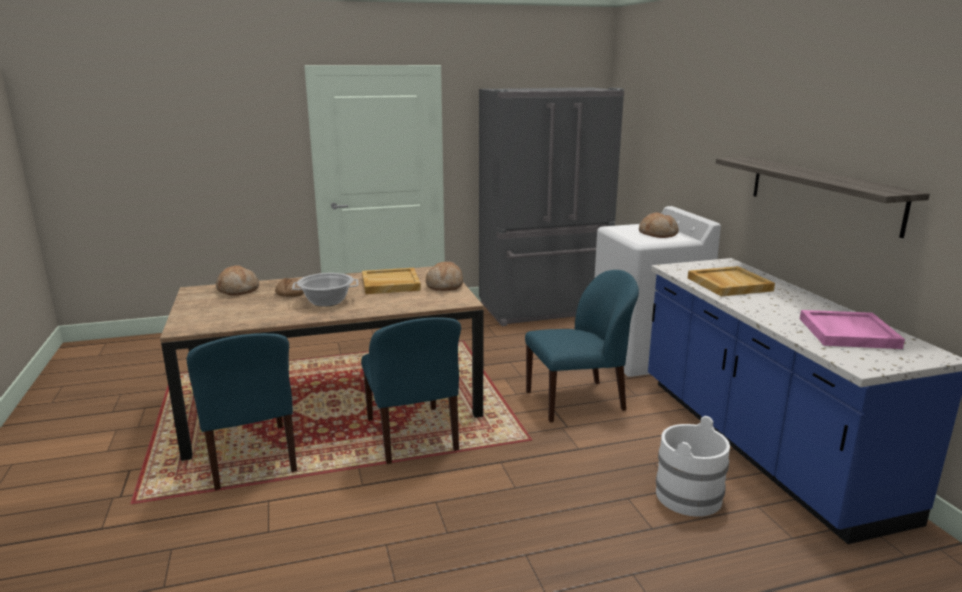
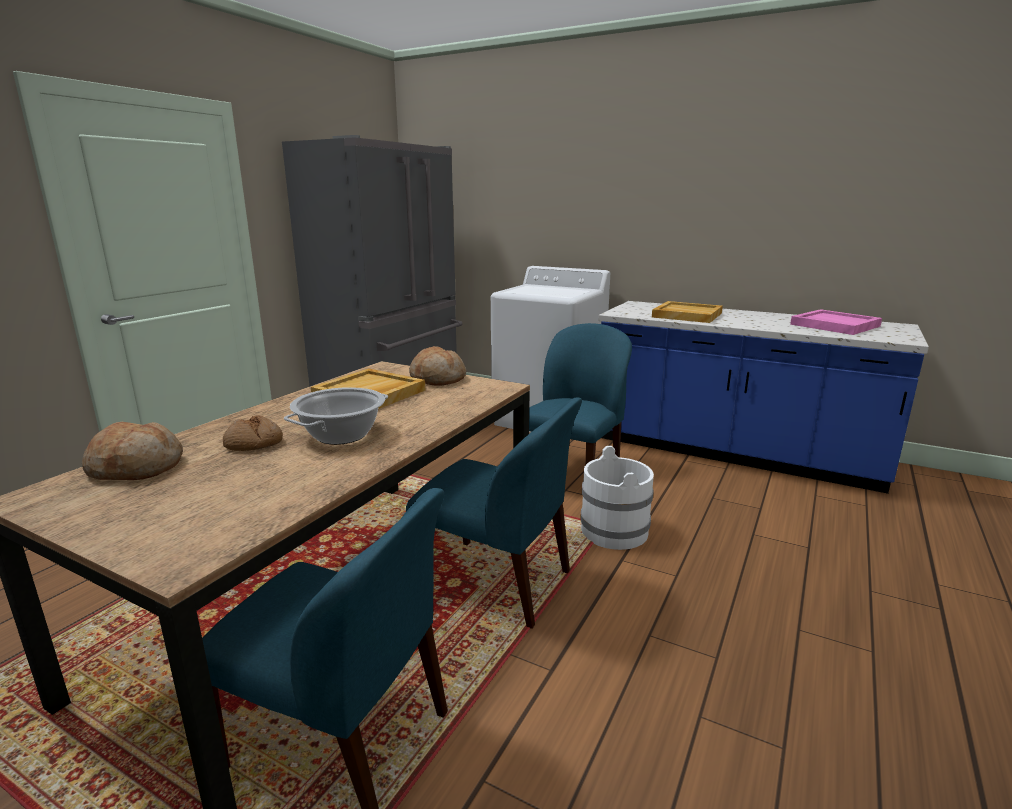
camera: 45 degrees left, 0 degrees up
(658, 234) = (557, 290): bread -> none
(688, 495) = (775, 510): white bucket -> white bucket (613, 531)
(822, 193) = (737, 220): shelf -> none

